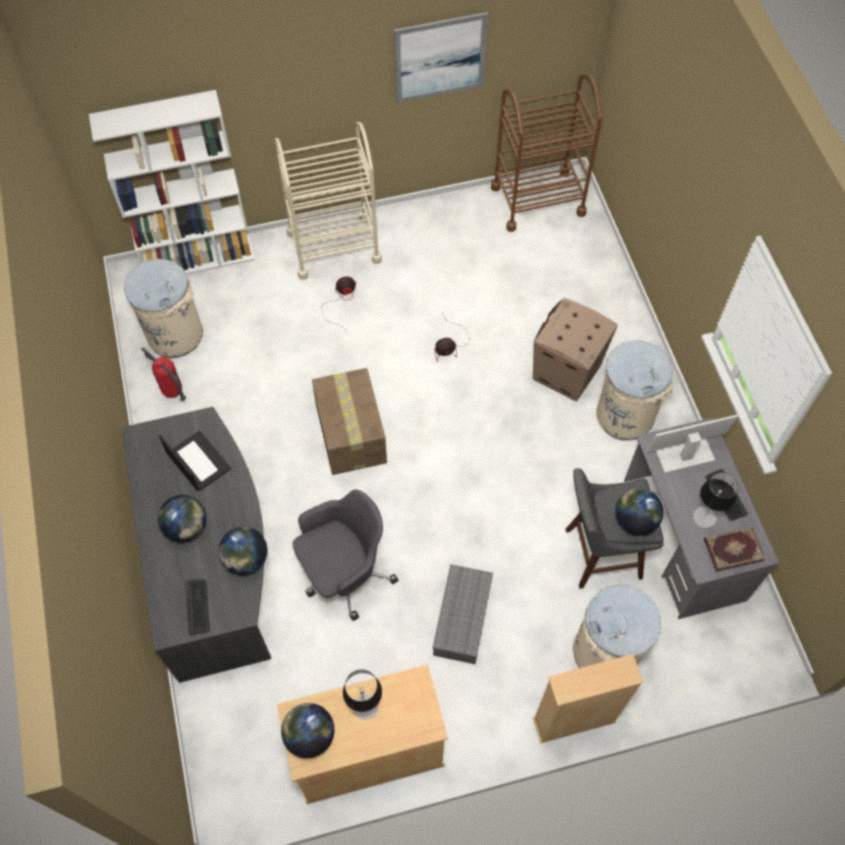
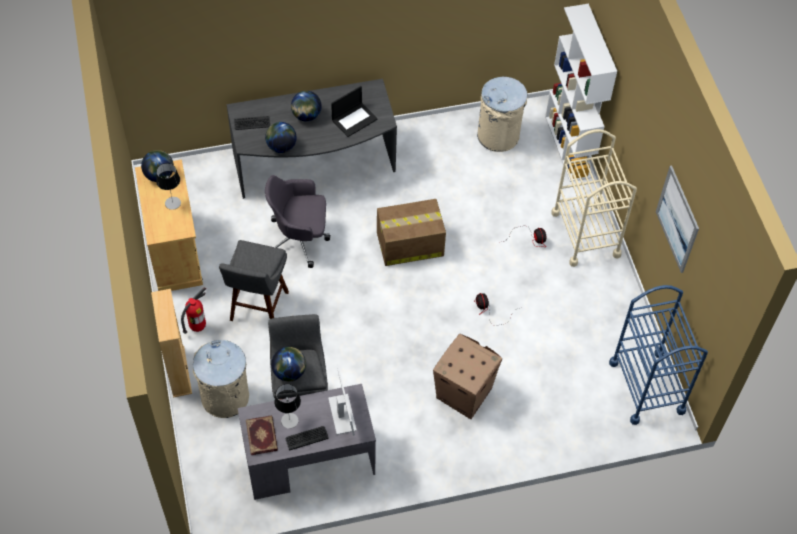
camera: 90 degrees right, 5 degrees down
(172, 392) = (447, 137): fire extinguisher -> fire extinguisher (197, 327)
(344, 573) = (299, 239): grey office chair -> grey office chair turned 120 degrees clockwise
(463, 620) = (258, 309): grey storage box -> grey stool
(537, 200) = (647, 387): brown cart -> blue cart
(625, 414) = (423, 433): beige trash can -> none

